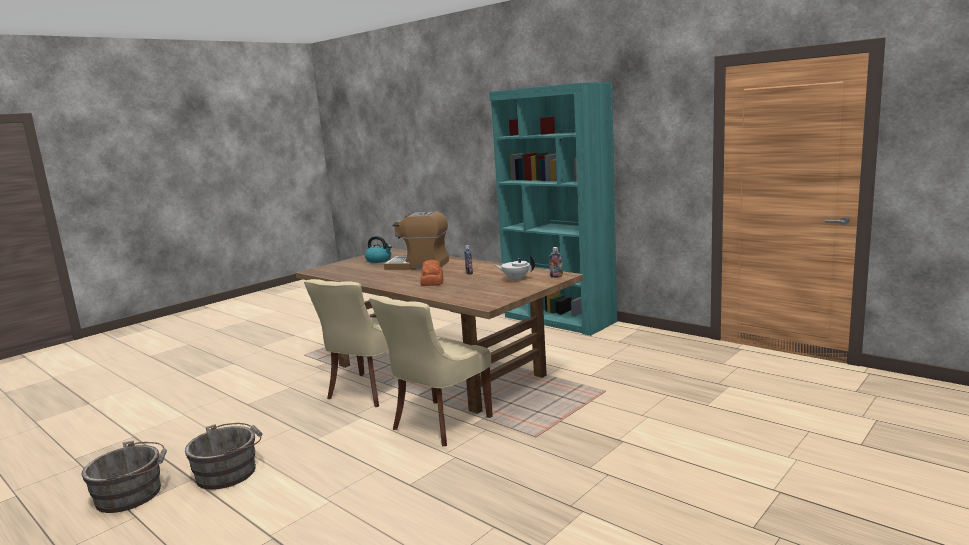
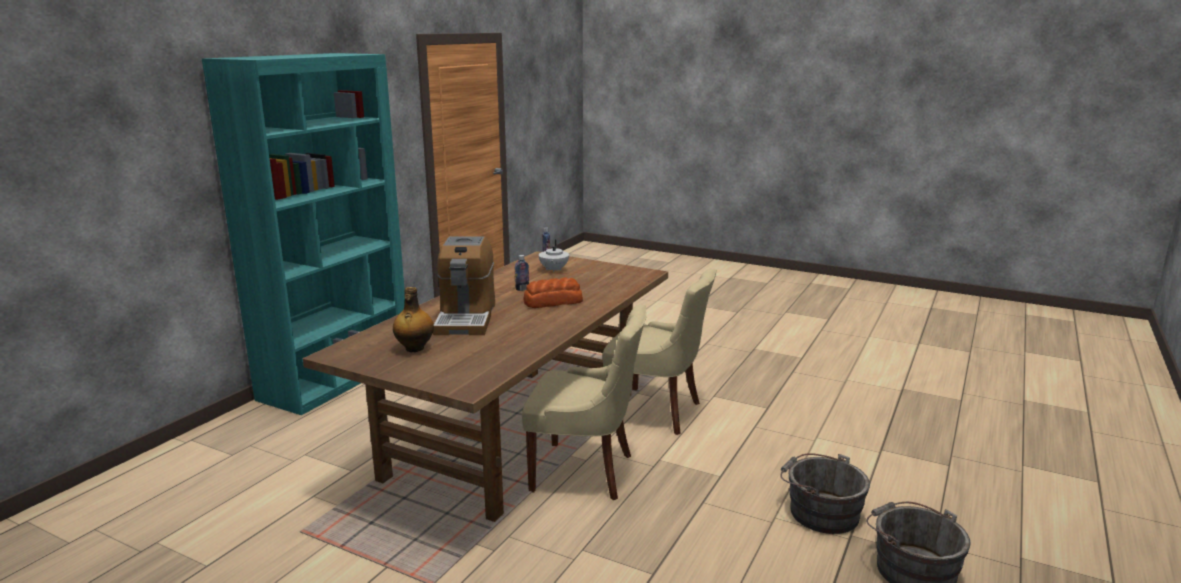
camera: 105 degrees left, 5 degrees up
(379, 260) = (414, 349): kettle -> bottle

